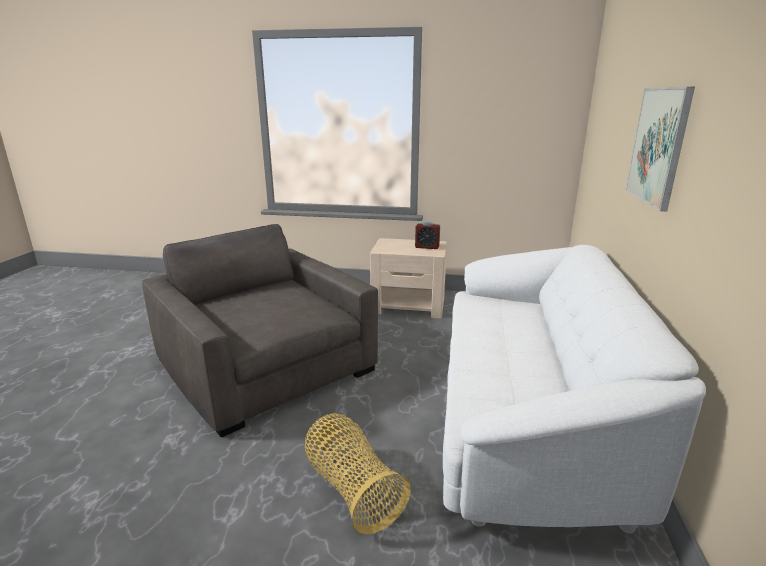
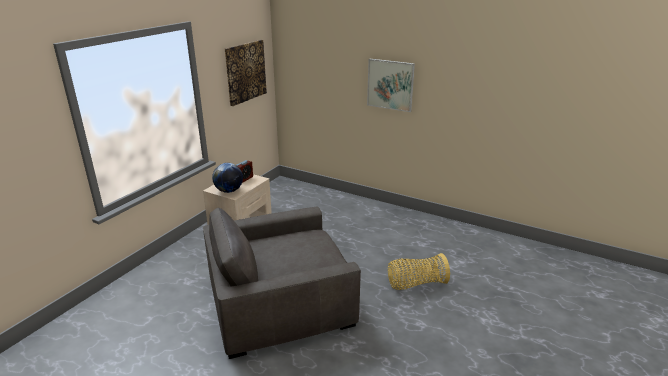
camera: 70 degrees left, 5 degrees up
(389, 247) = (229, 191): none -> globe
(515, 115) = (245, 72): none -> picture
(526, 416) = (385, 224): white sofa -> none

